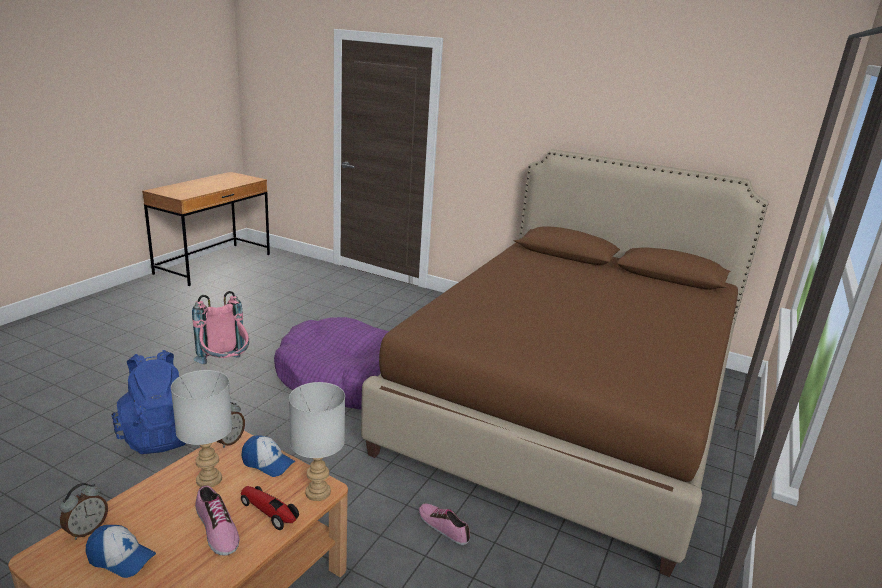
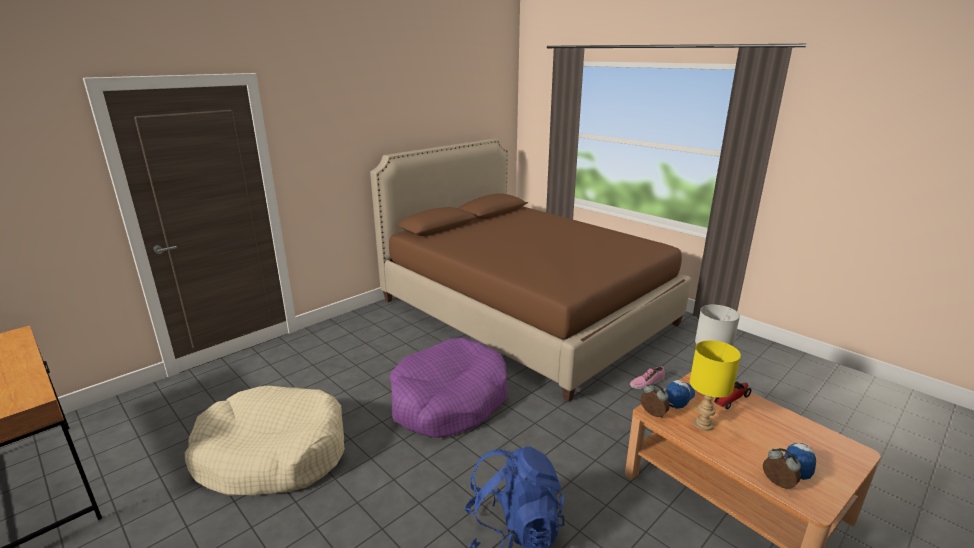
camera: 70 degrees left, 0 degrees up
(210, 479) = (702, 424): grey table lamp -> yellow table lamp
(216, 529) = (755, 421): shoe -> none
(225, 367) = (388, 480): pink backpack -> none
(251, 317) = (272, 454): none -> beige dog bed

